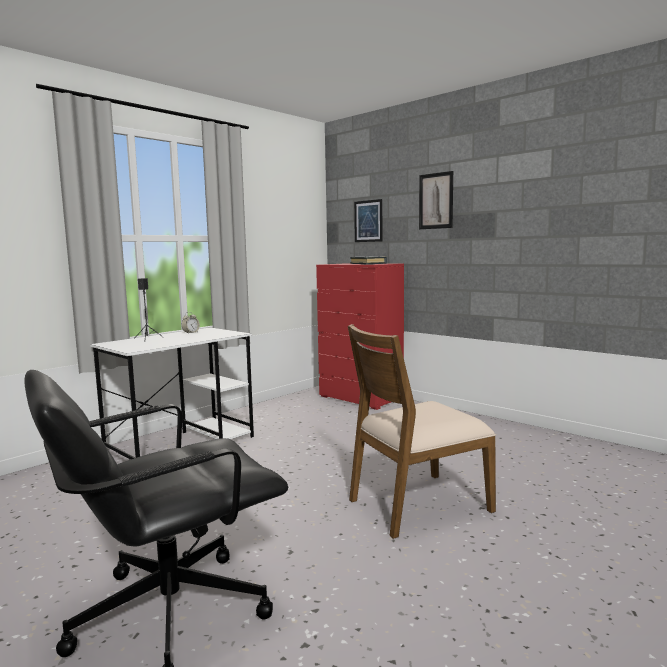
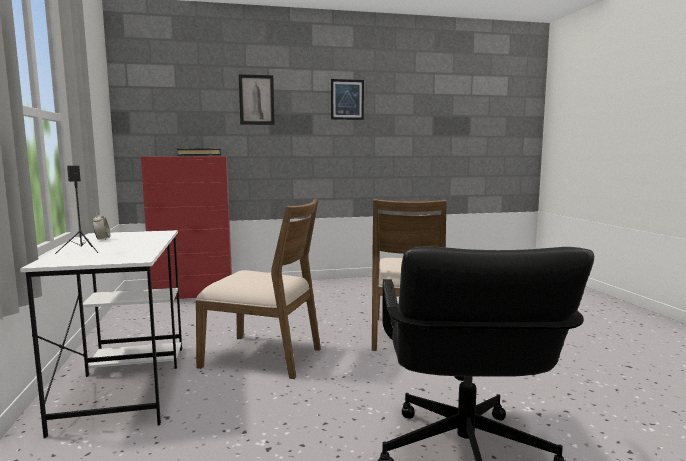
camera: 55 degrees left, 0 degrees up
(273, 464) = (263, 357): none -> brown chair
(368, 221) = (175, 112): picture -> picture (347, 99)

